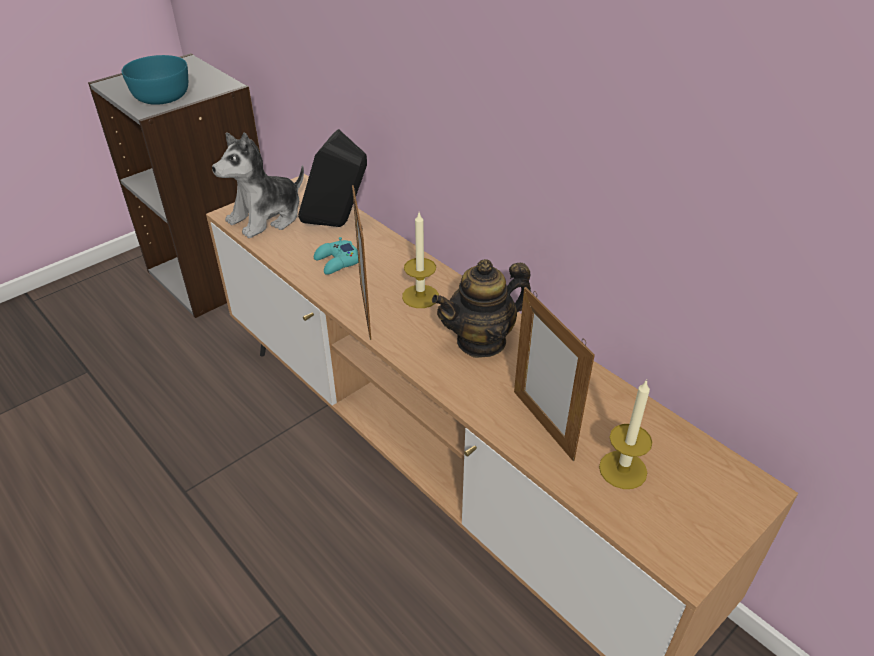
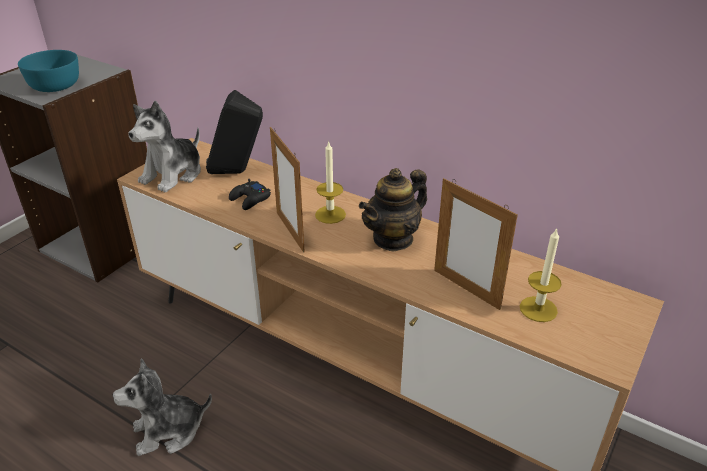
camera: 15 degrees left, 5 degrees down
(213, 504) = (168, 431): none -> plush toy
(337, 262) = (250, 199): turquoise game controller -> black game controller

